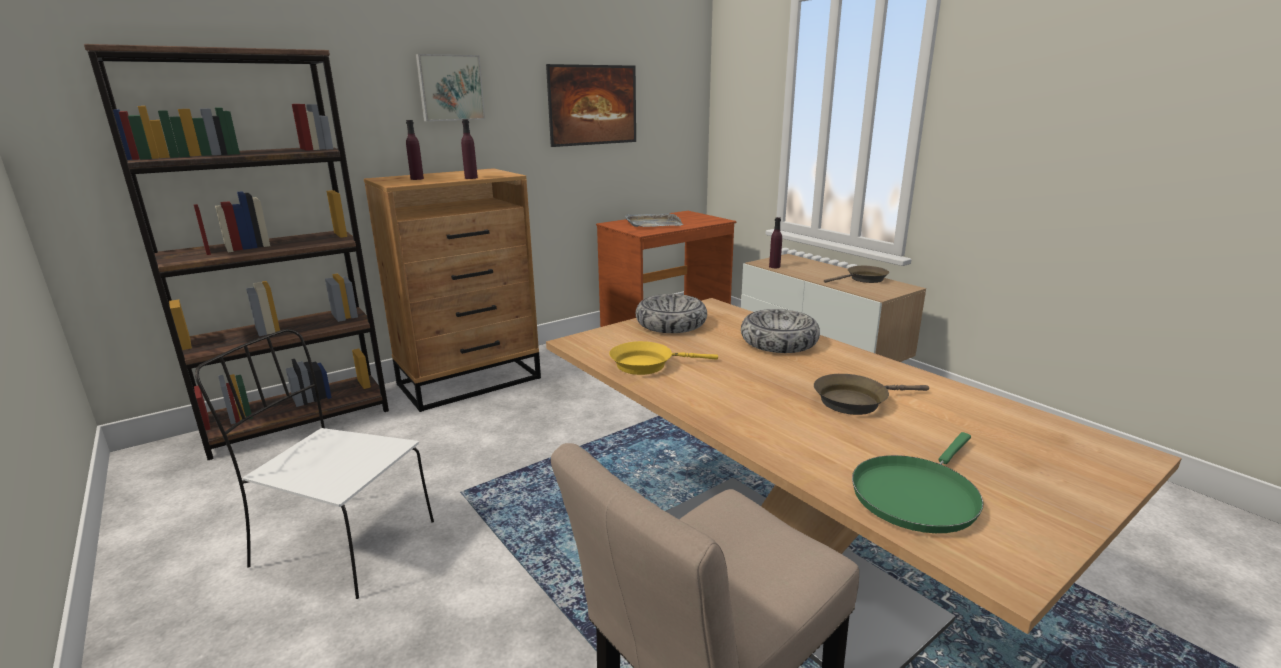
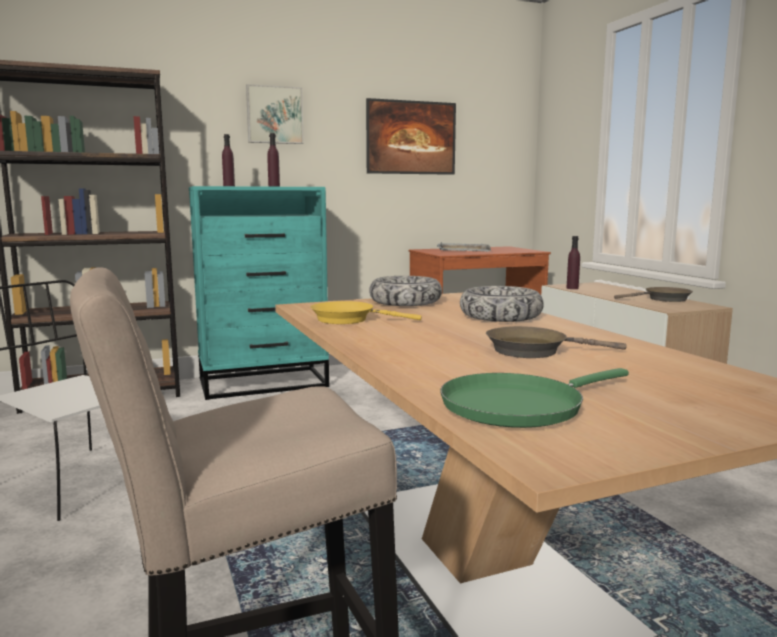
camera: 15 degrees right, 10 degrees down
(471, 381) = (264, 383): brown dresser -> turquoise dresser

